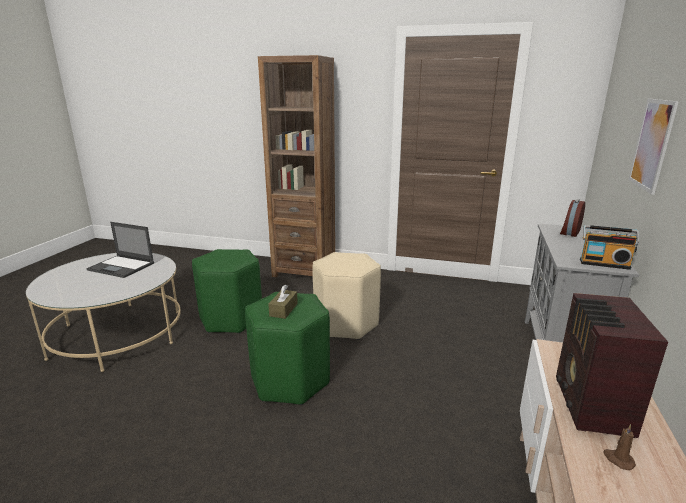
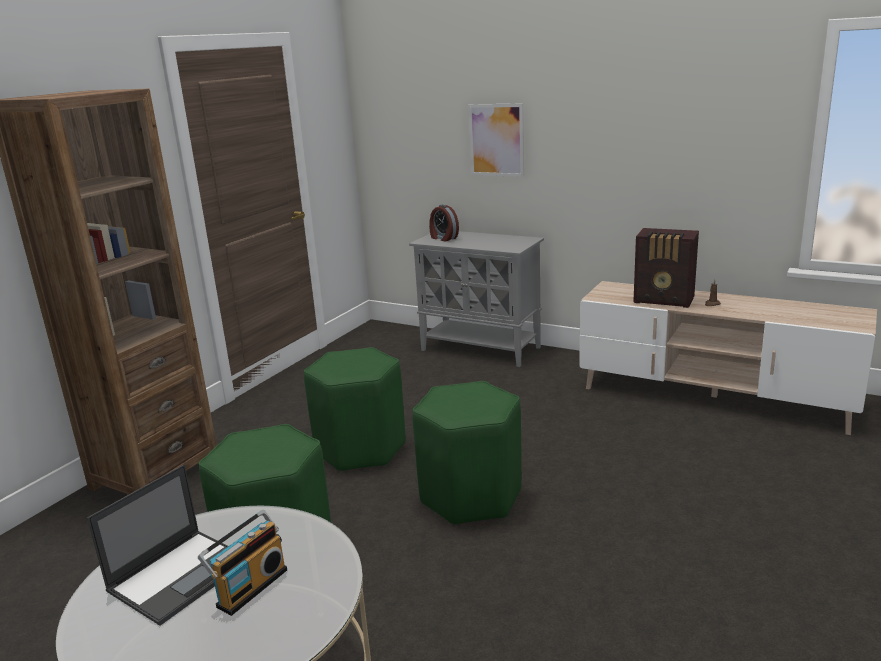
camera: 75 degrees left, 0 degrees up
(283, 310) = (472, 402): brown tissue box -> none
(346, 323) = (359, 449): beige stool -> green stool
(604, 263) = (520, 241): radio -> radio (250, 587)

